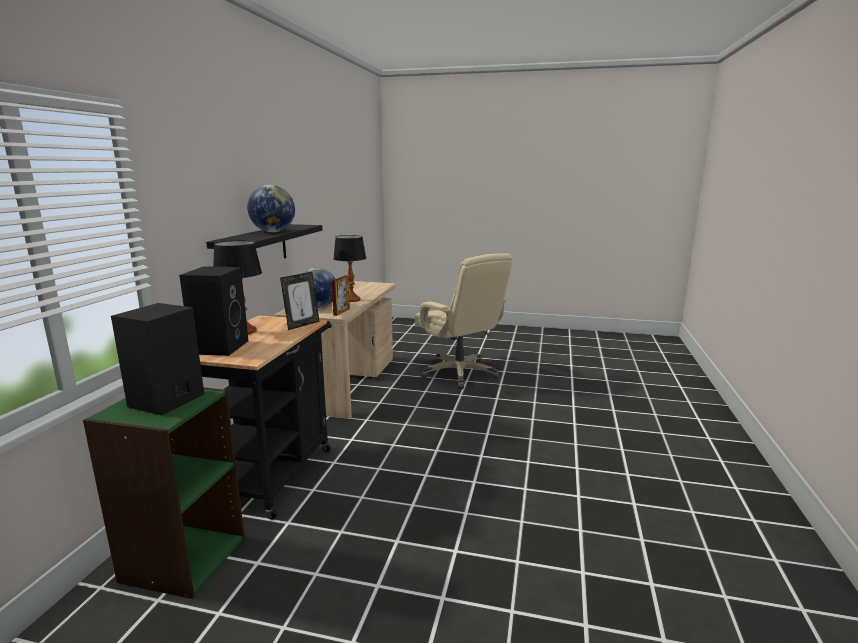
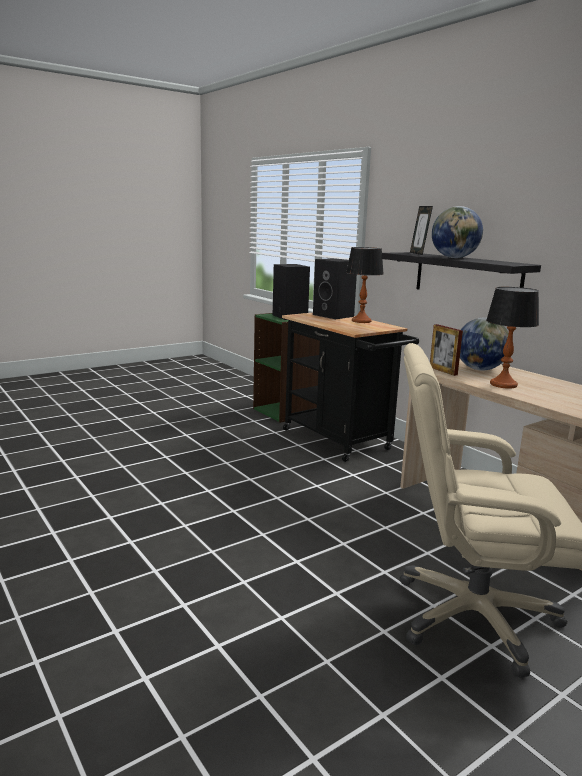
camera: 130 degrees right, 0 degrees up
(302, 325) = (351, 329): picture frame -> picture frame (418, 253)

